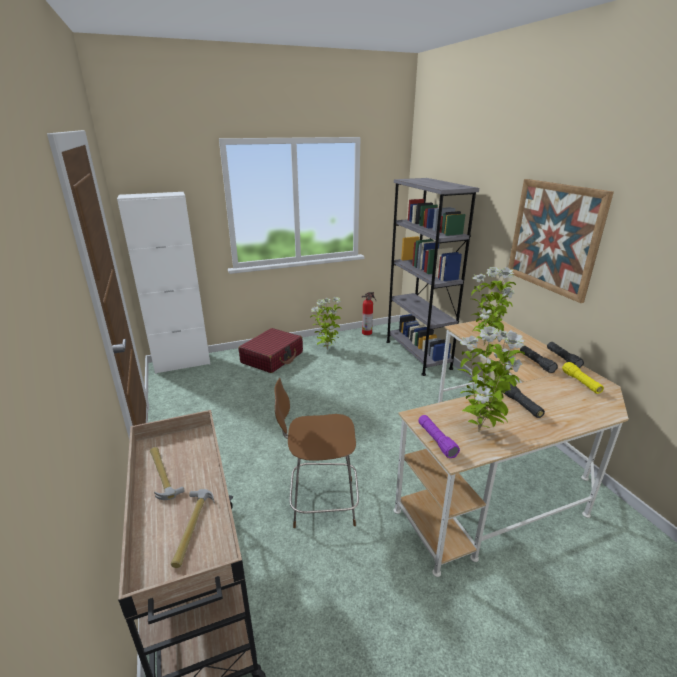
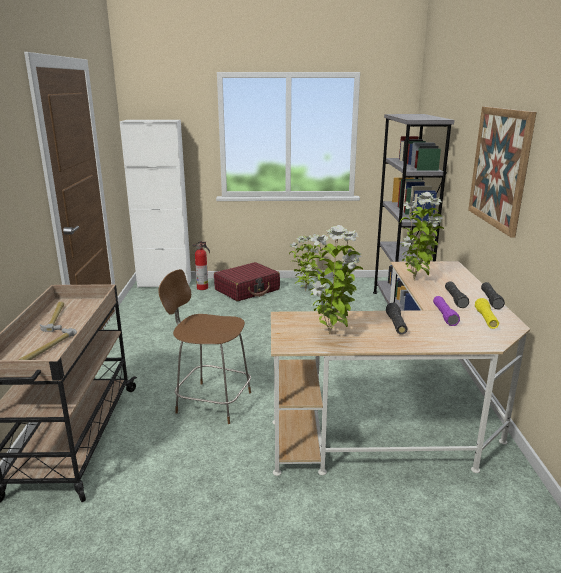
camera: 20 degrees right, 5 degrees down
(367, 333) = (359, 282): fire extinguisher -> fire extinguisher (203, 288)
(436, 441) = (282, 333): purple flashlight -> purple flashlight (444, 316)

